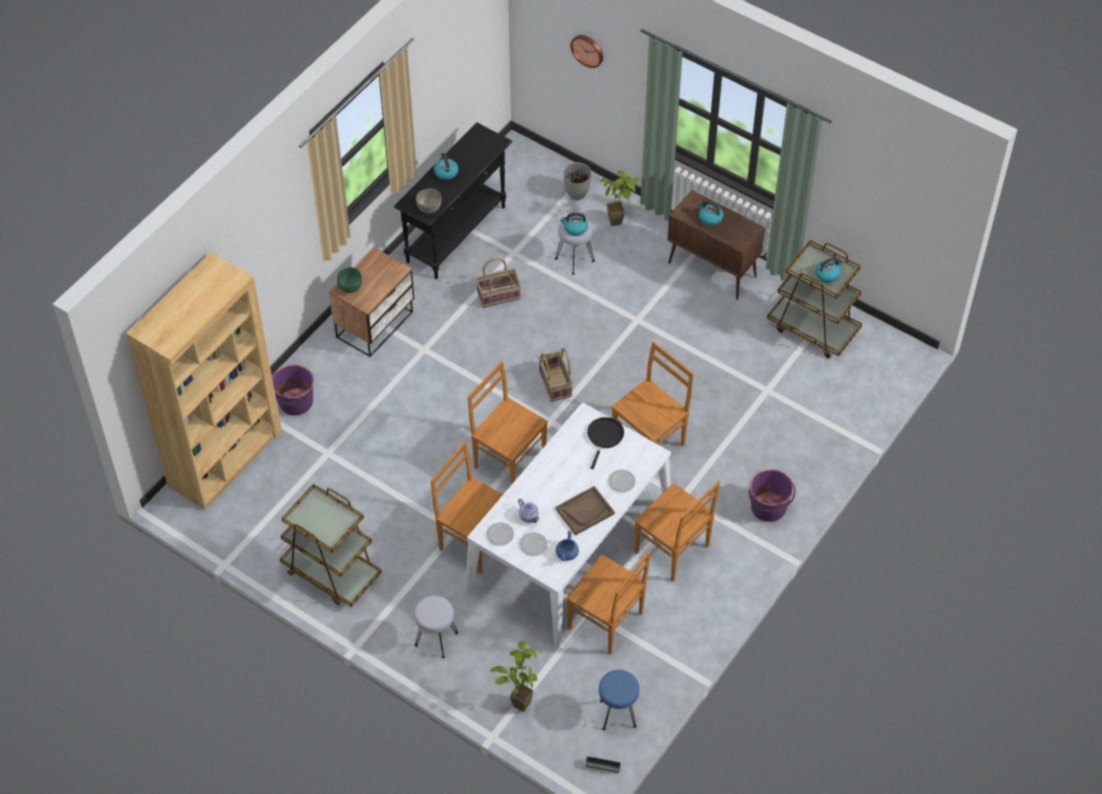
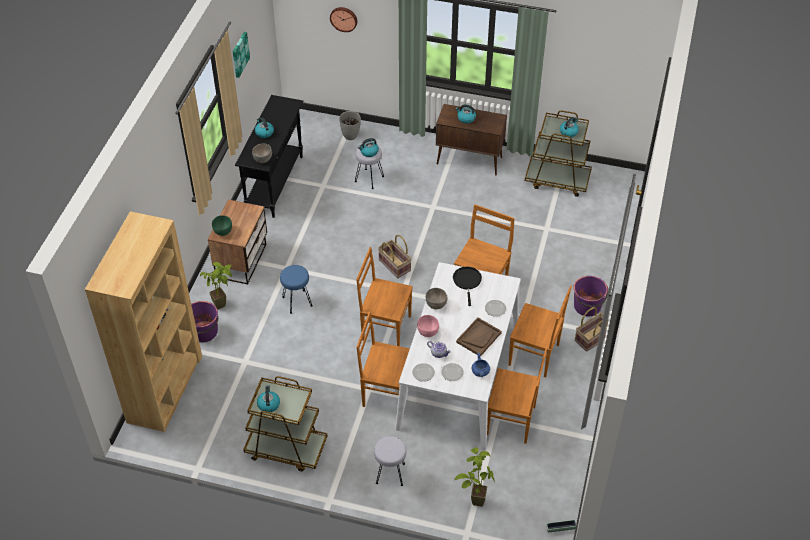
camera: 20 degrees left, 5 degrees down
(309, 518) = (268, 404): none -> kettle
(433, 71) = (239, 54): none -> picture
(498, 295) = (325, 216): basket -> basket (592, 338)
(528, 487) = (428, 332): none -> pink bowl
(553, 456) = (436, 305): none -> grey bowl
(617, 714) = (552, 485): blue stool -> blue stool (296, 301)
(621, 222) = (390, 146): potted plant -> potted plant (224, 304)

